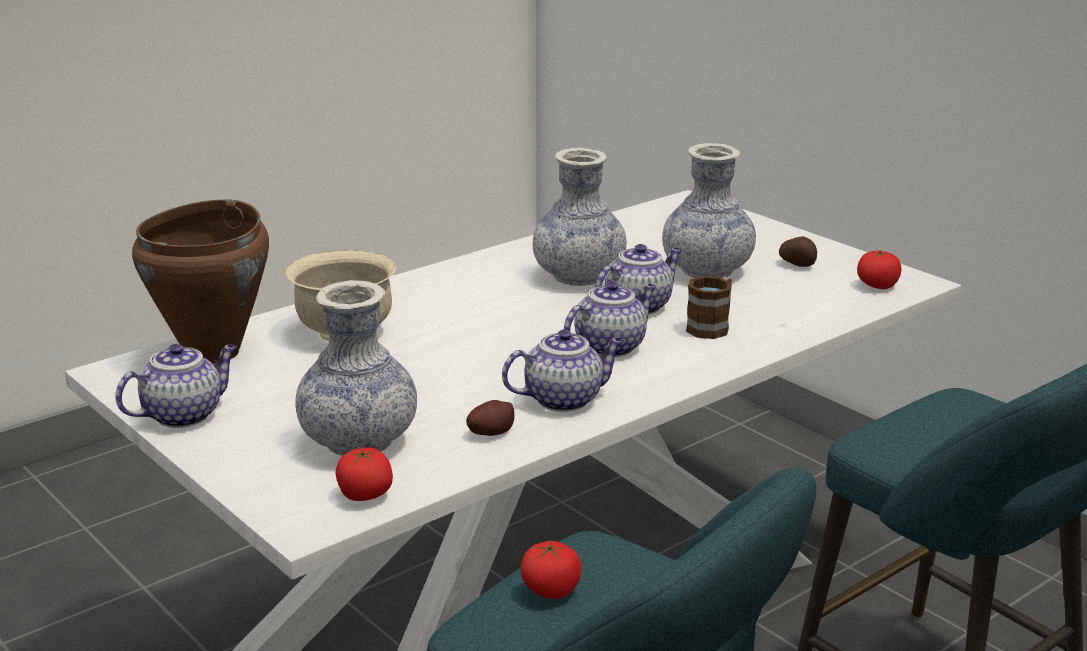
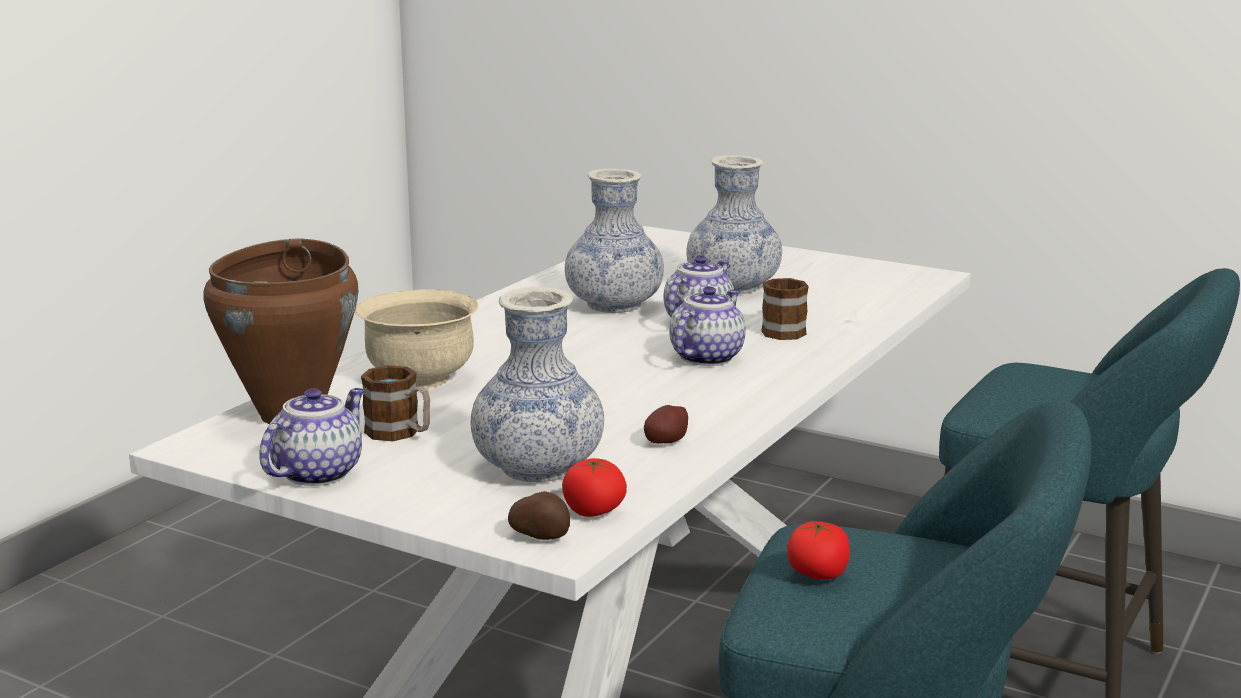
camera: 20 degrees left, 5 degrees down
(280, 386) = (400, 433): none -> mug
(564, 399) = (708, 404): teapot -> none
(798, 265) = (812, 273): potato -> potato (541, 536)
(877, 286) = (900, 281): tomato -> none

